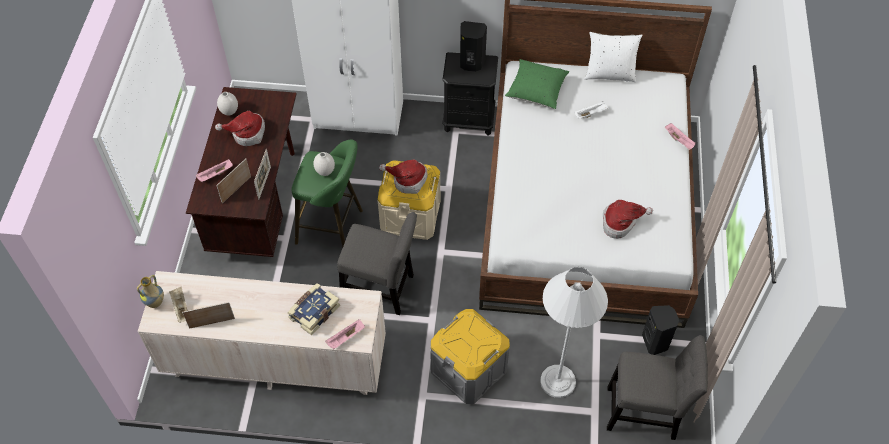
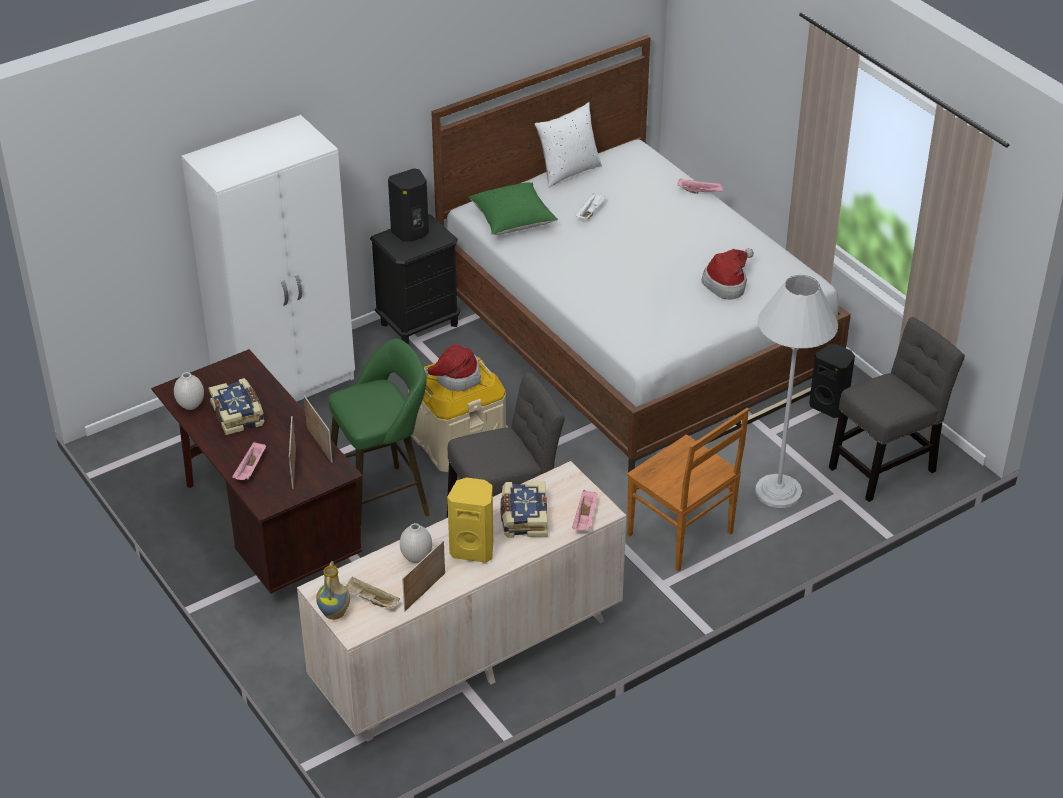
camera: 40 degrees left, 15 degrees down
(246, 133) = (238, 414): hat -> book
(265, 313) = (473, 549): none -> yellow speaker
(325, 171) = (375, 399): white vase -> white vase (416, 558)
(468, 370) = (682, 535): grey storage box -> brown chair

